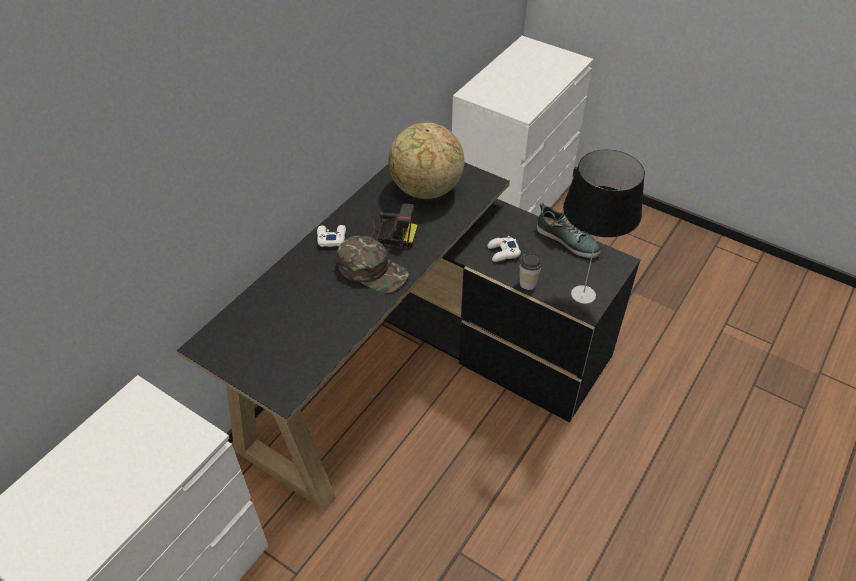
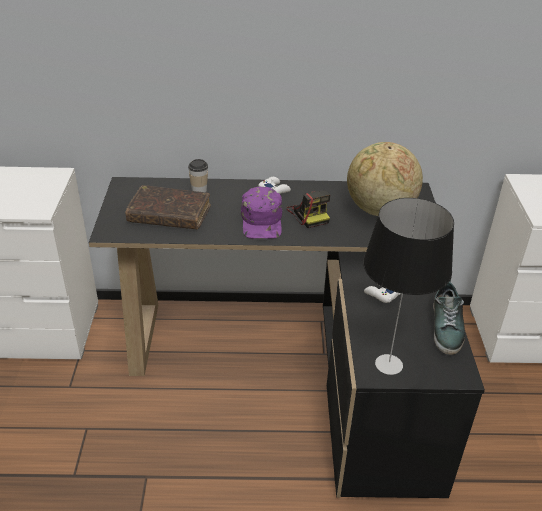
camera: 55 degrees right, 10 degrees down
(300, 333) = (169, 215): none -> brown book
(372, 270) = (262, 221): green cap -> purple cap
(527, 283) = (362, 322): cup -> cup (199, 190)

